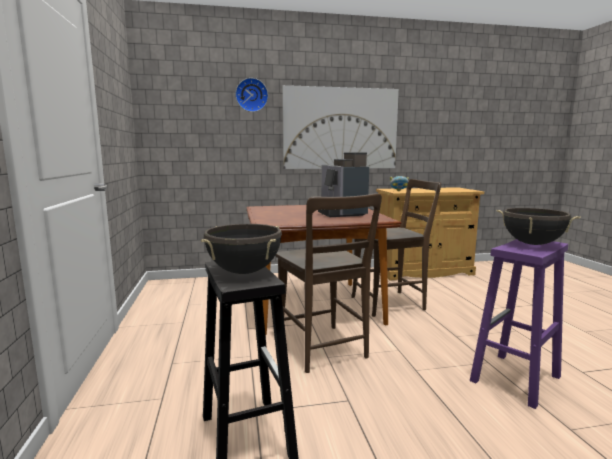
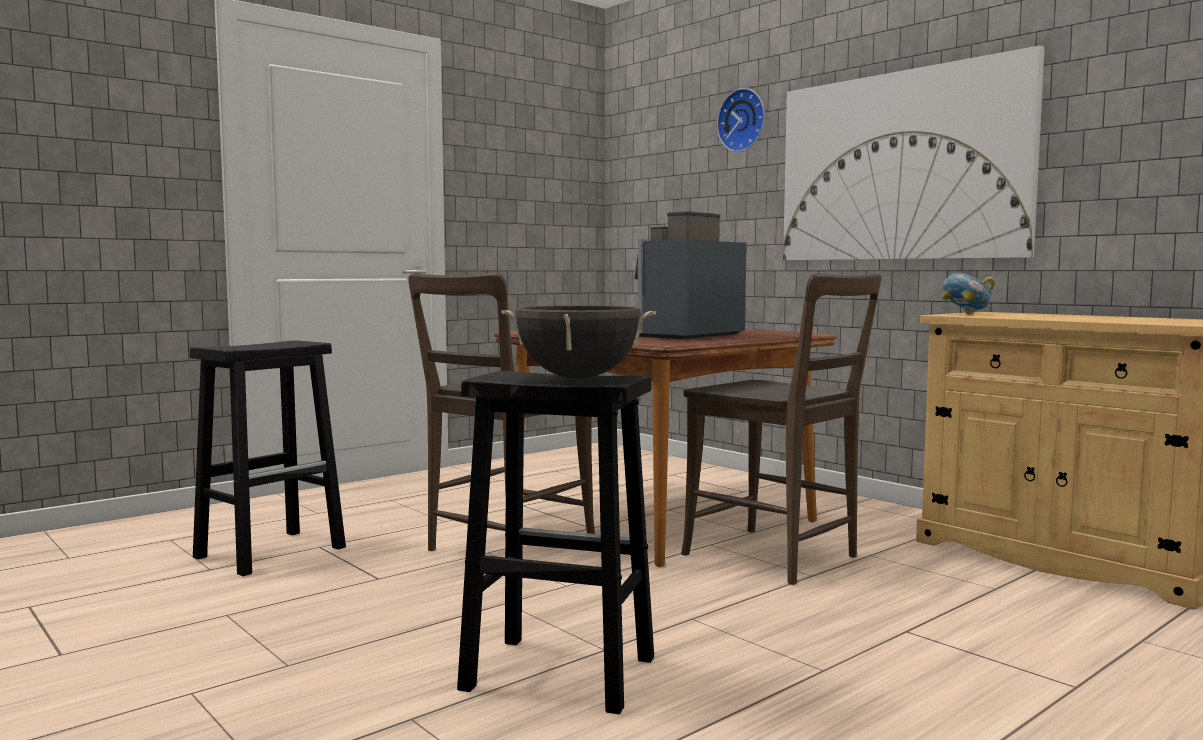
camera: 60 degrees right, 5 degrees down
(244, 272) = (262, 345): black cooking pot -> none
(515, 379) = (556, 673): purple stool -> black stool

